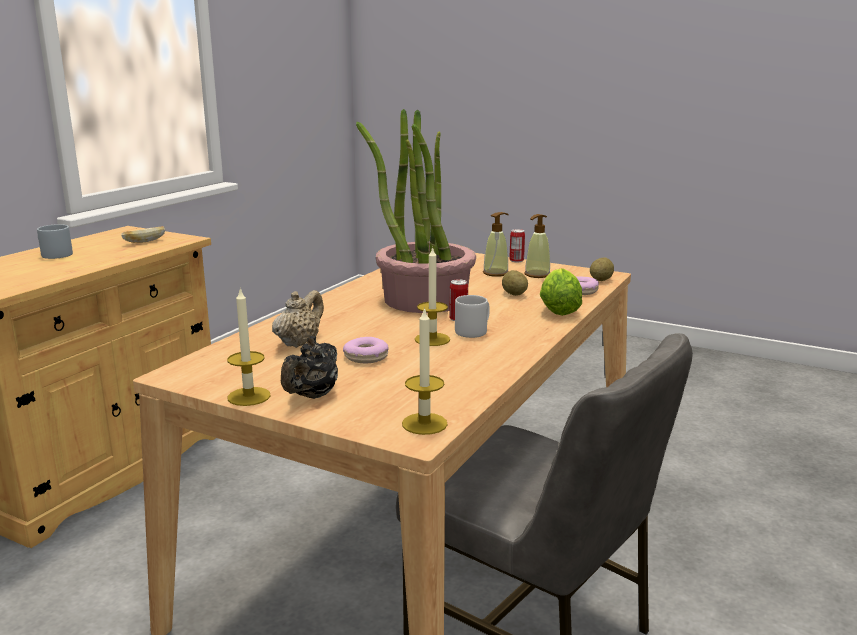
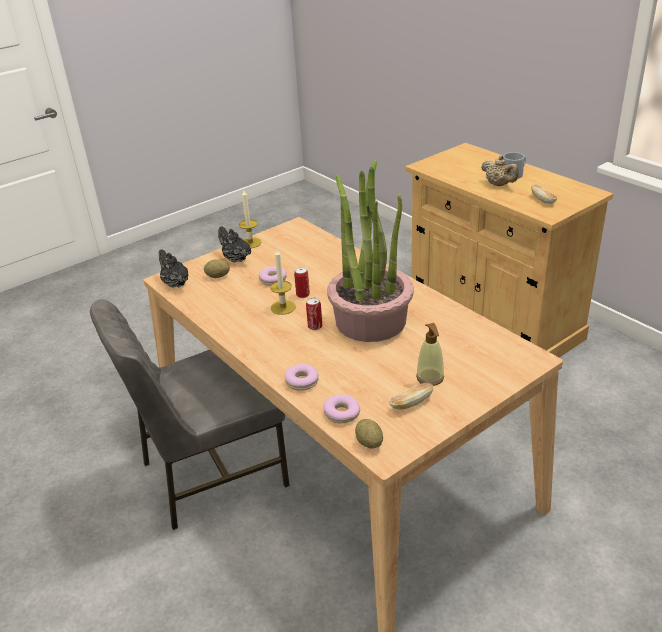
camera: 115 degrees right, 15 degrees up
(299, 343) = (314, 261): beige teapot -> beige teapot (499, 185)
(424, 424) = (175, 283): candle -> black teapot
(473, 331) = (284, 327): grey mug -> none
(514, 294) = (357, 370): potato -> potato (218, 276)
(516, 260) = (474, 406): can -> can (303, 295)
(537, 275) = (411, 403): soap dispenser -> bread
(558, 309) = (302, 381): lettuce -> donut

